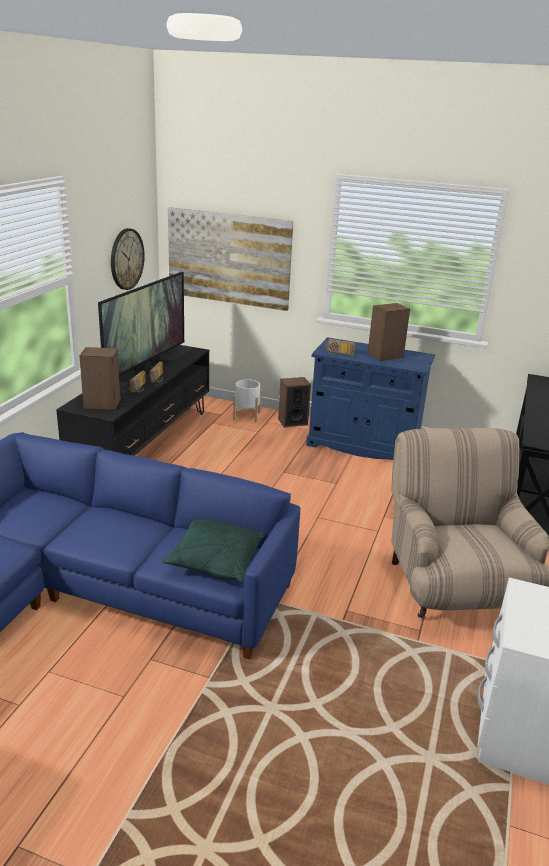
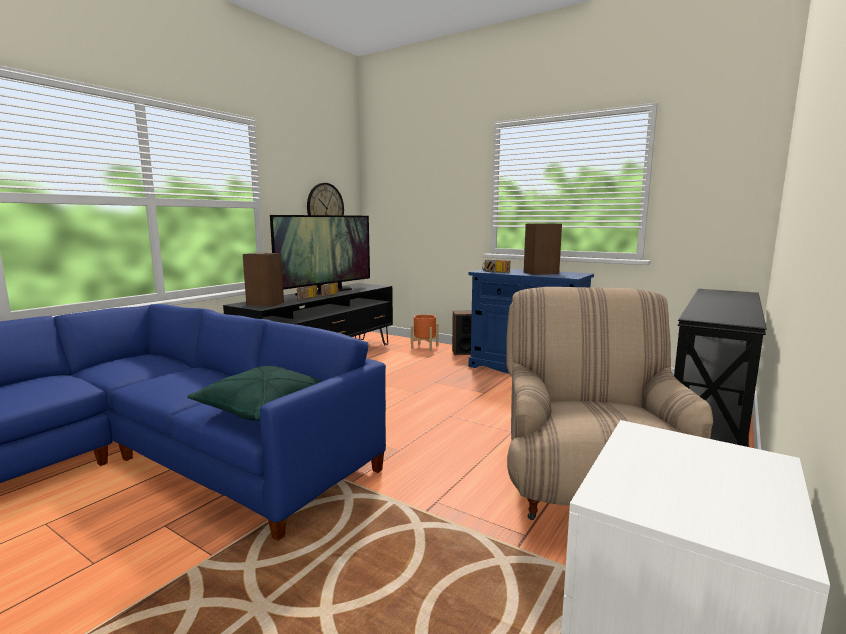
camera: 15 degrees right, 15 degrees down
(229, 258) = (413, 211): picture -> none
(246, 416) = (424, 347): white planter -> orange planter

